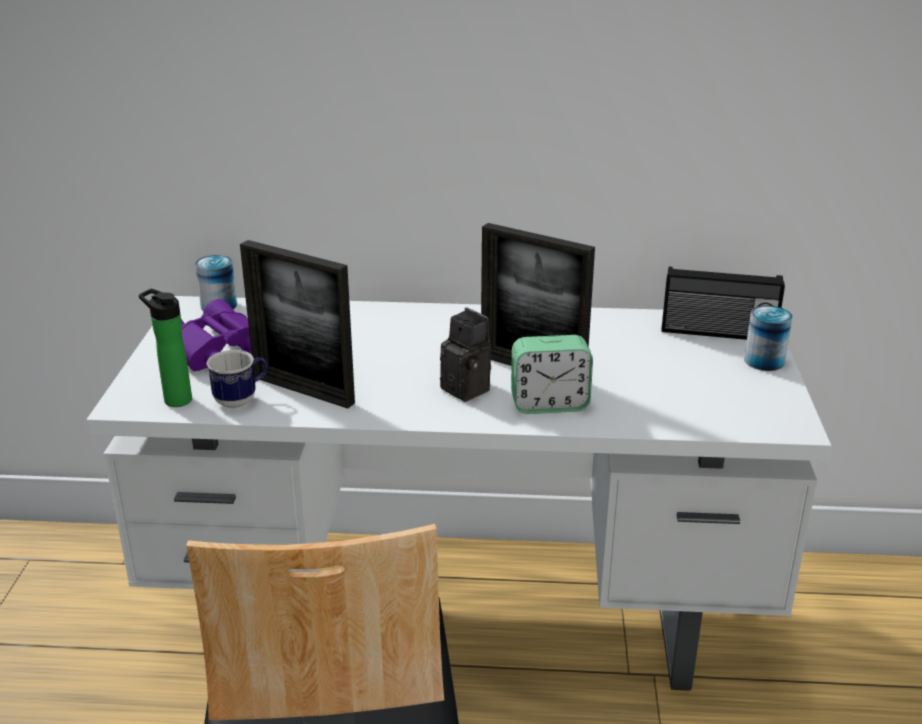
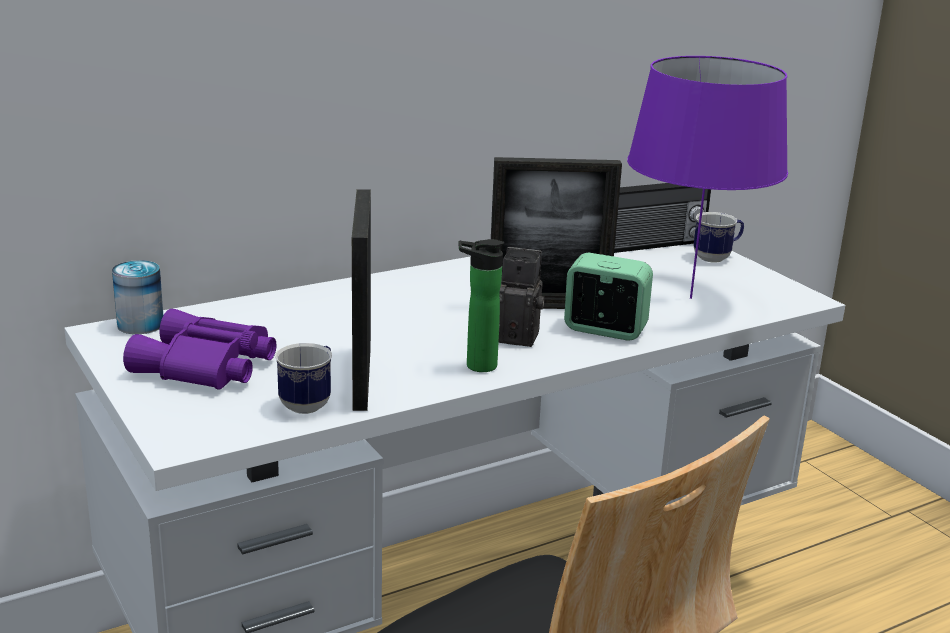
camera: 35 degrees left, 5 degrees down
(174, 399) = (233, 422): bottle -> bottle (476, 366)
(303, 390) = (362, 377): picture frame -> picture frame turned 90 degrees clockwise
(549, 404) = (605, 330): alarm clock -> alarm clock turned 120 degrees counterclockwise
(675, 395) = (691, 298): none -> purple table lamp
(764, 361) = (716, 257): can -> mug

